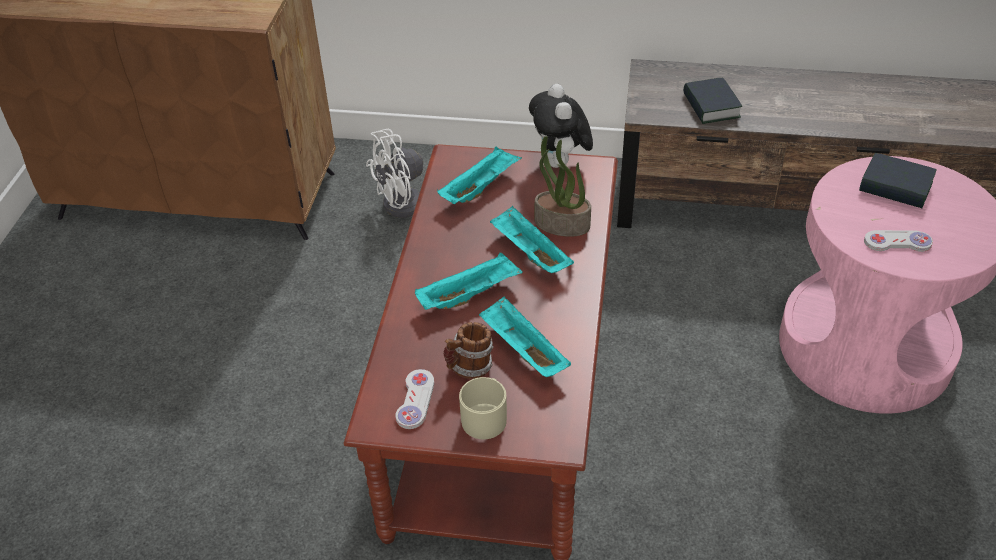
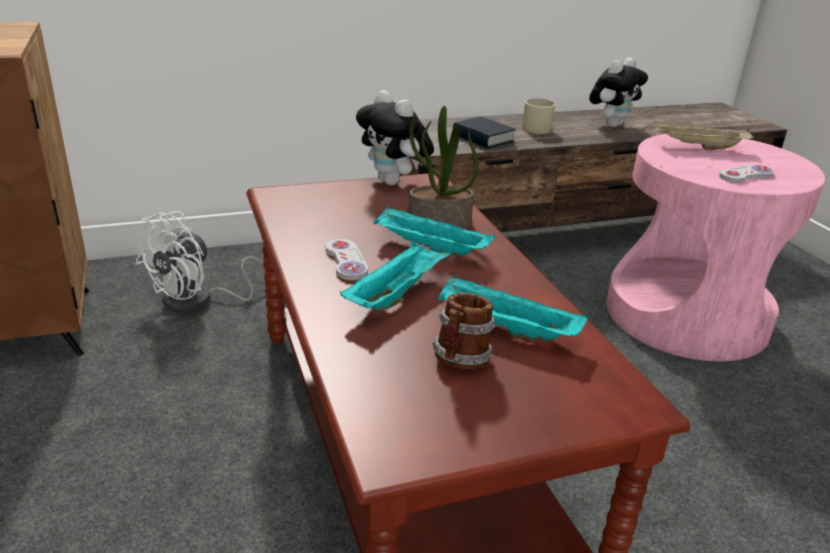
camera: 30 degrees left, 15 degrees down
(415, 400) = (423, 413): white game controller -> white game controller (346, 261)
(480, 188) = (327, 210): turquoise tray -> none
(486, 416) = (528, 404): beige mug -> beige mug (535, 127)
(885, 107) = (611, 125): none -> plush toy
(895, 187) = (698, 147): book -> beige tray

